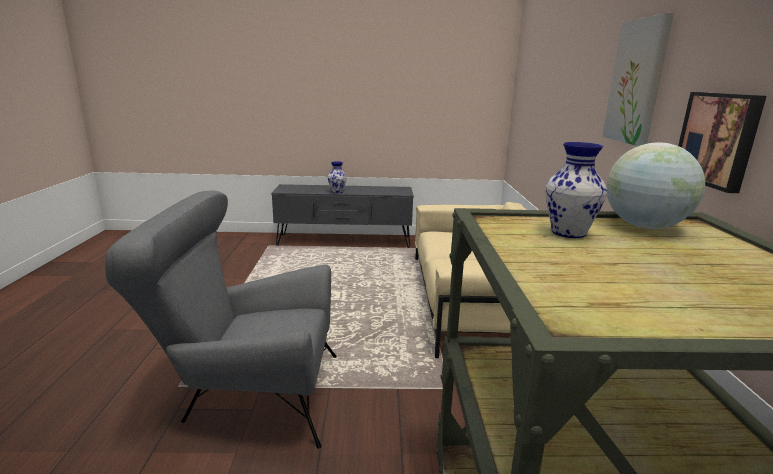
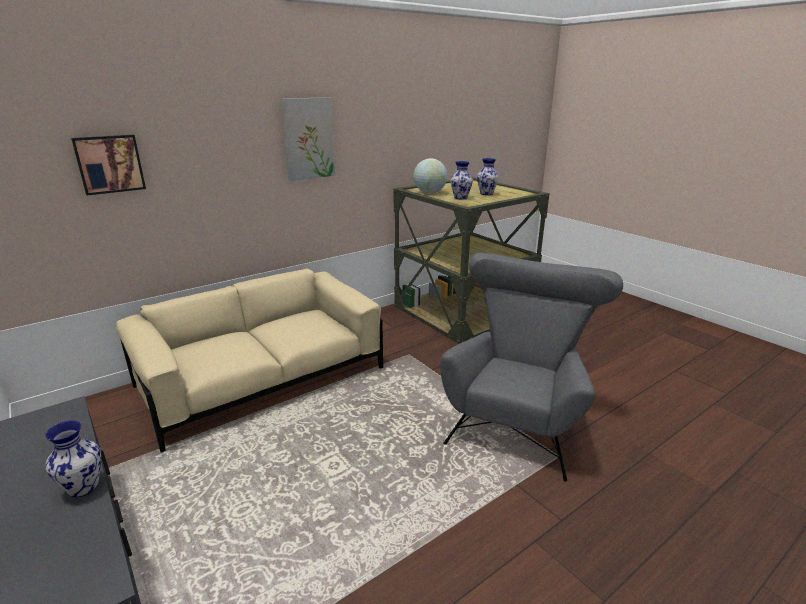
camera: 125 degrees left, 5 degrees up
(247, 395) = (516, 419): grey armchair -> grey armchair turned 120 degrees counterclockwise
(604, 267) = (486, 194): none -> vase
(718, 139) = (380, 157): picture -> picture (109, 164)

